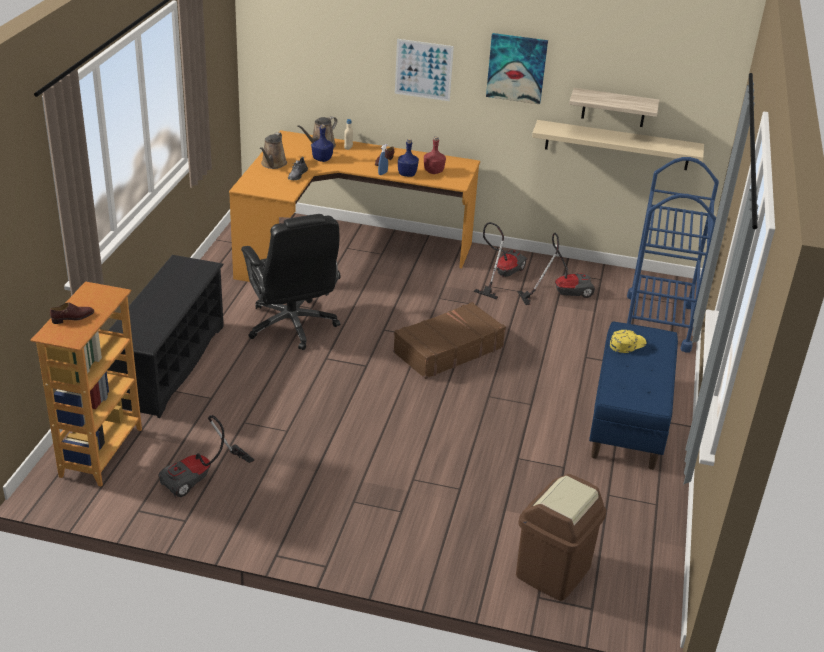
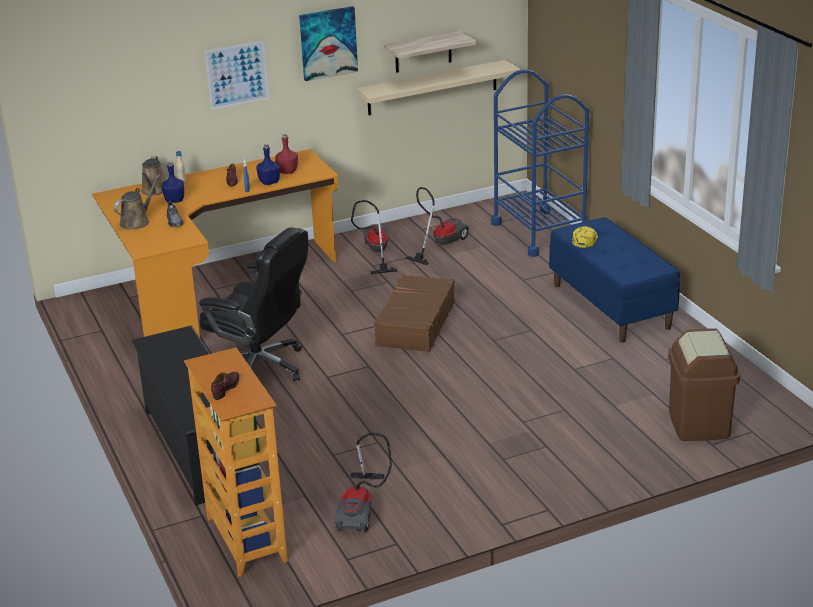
camera: 35 degrees left, 5 degrees down
(273, 164) = (137, 222): brown watering can -> brown watering can turned 120 degrees counterclockwise

